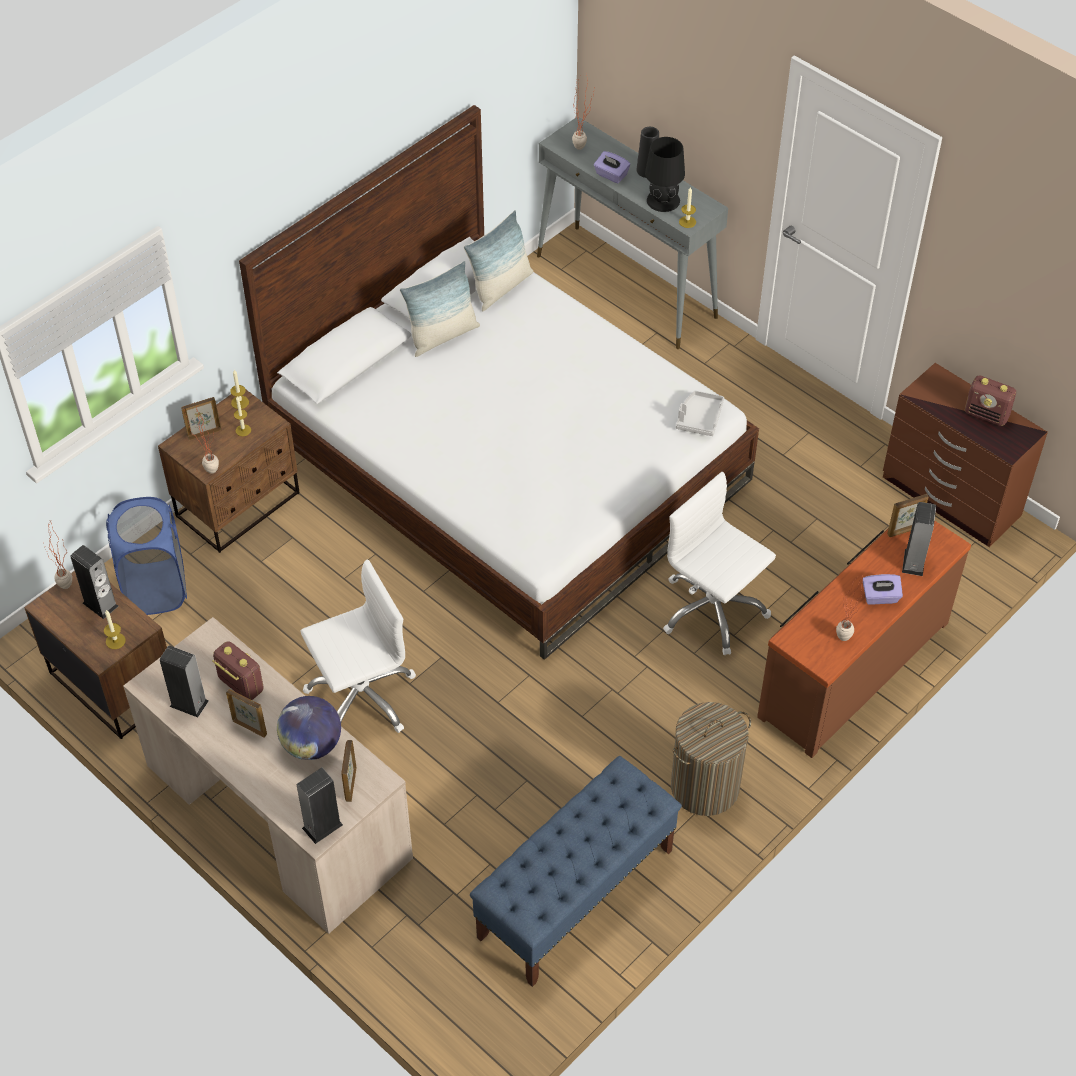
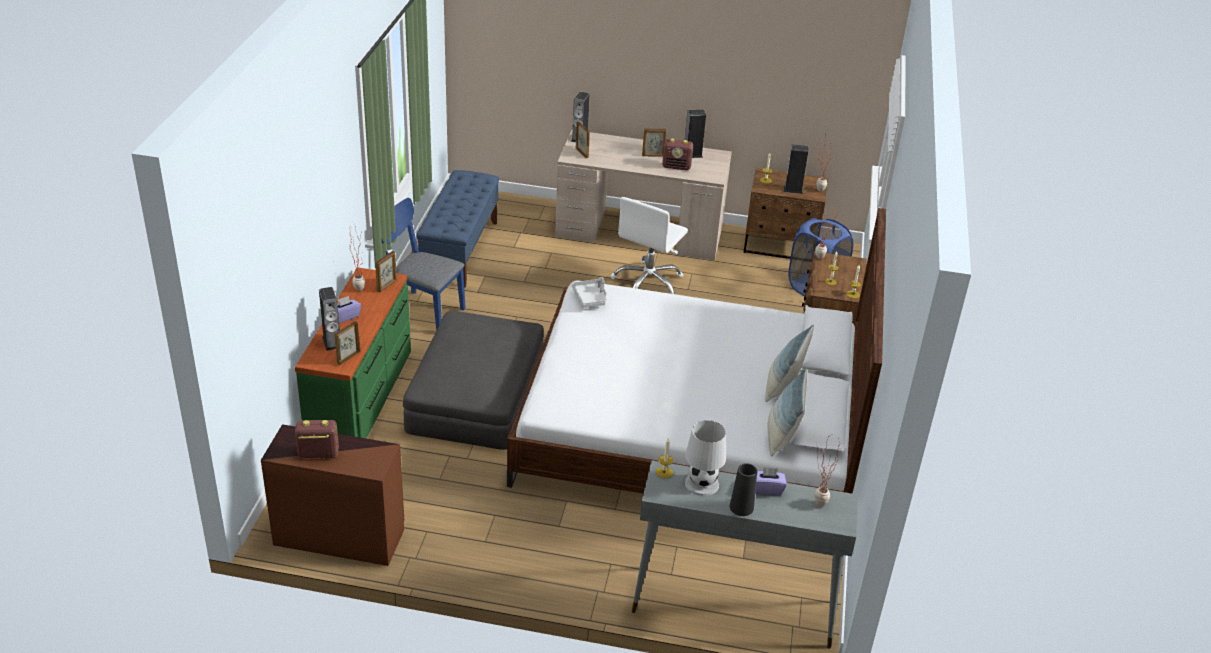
camera: 145 degrees right, 15 degrees down
(204, 433) = (850, 272): picture frame -> picture frame (387, 286)
(312, 745) = (616, 159): globe -> none
(663, 200) = (702, 483): black table lamp -> white table lamp
(699, 418) = (550, 400): grey tray -> grey tray (590, 298)
(704, 787) = (420, 311): laundry basket -> blue chair
(712, 610) = (477, 394): white office chair -> grey ottoman
(851, 667) = (362, 397): brown dresser -> green dresser

